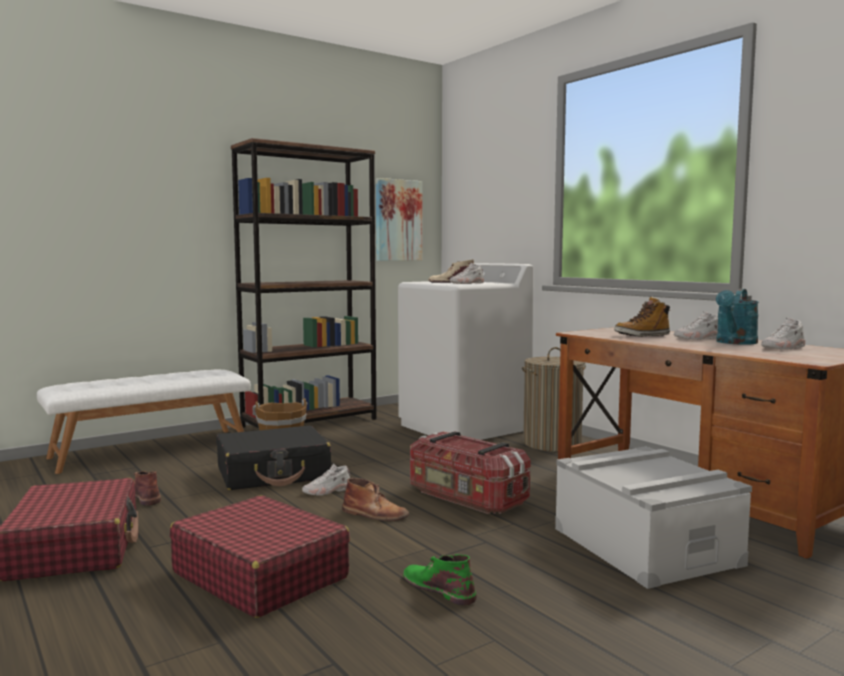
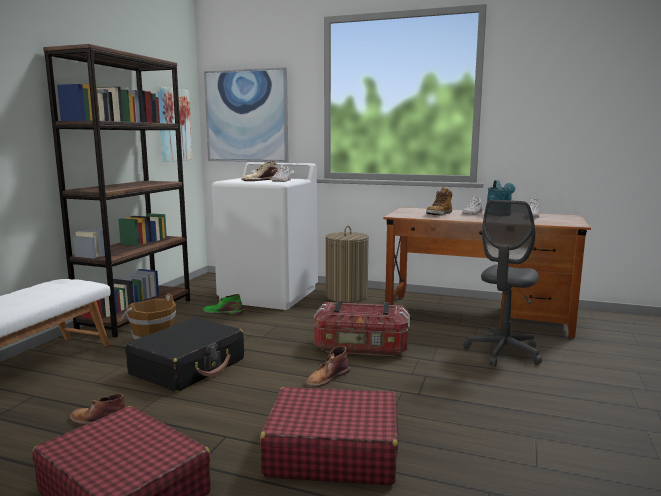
camera: 35 degrees left, 5 degrees up
(327, 491) = (259, 370): white shoe -> none
(375, 514) = (326, 378): brown boot -> brown boot turned 150 degrees clockwise
(438, 588) = (454, 416): green boot -> green boot (223, 312)
(481, 208) = (246, 116): none -> picture
(644, 546) = (503, 352): grey storage box -> grey office chair

